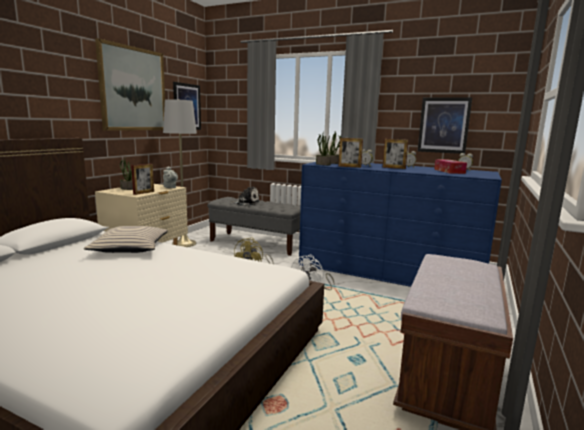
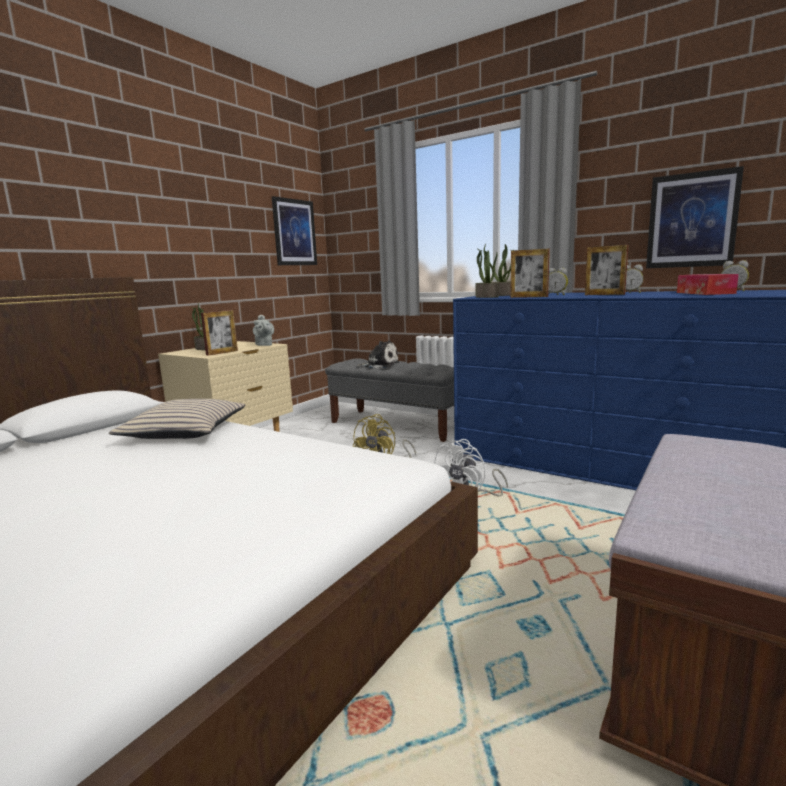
camera: 10 degrees right, 0 degrees up
(133, 89) = (211, 208): picture -> none
(184, 243) = (295, 426): grey floor lamp -> none

